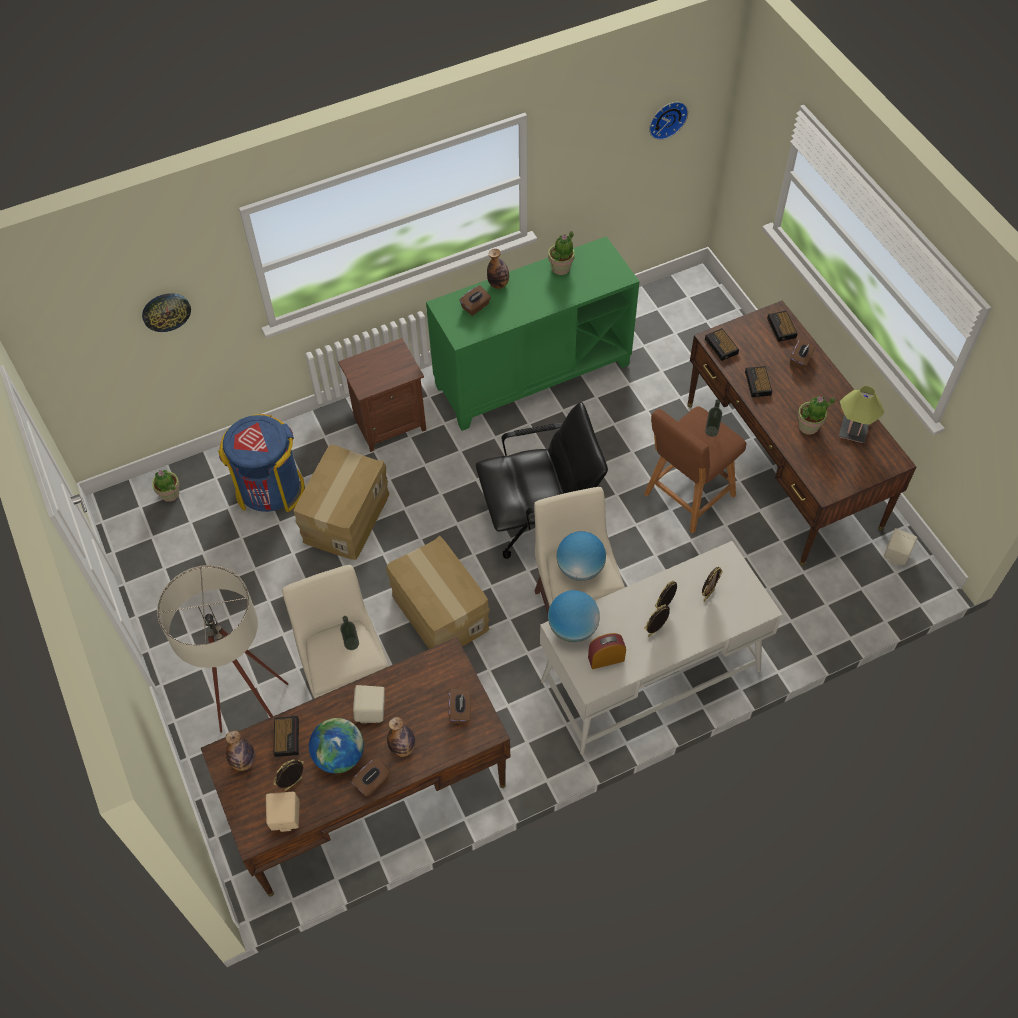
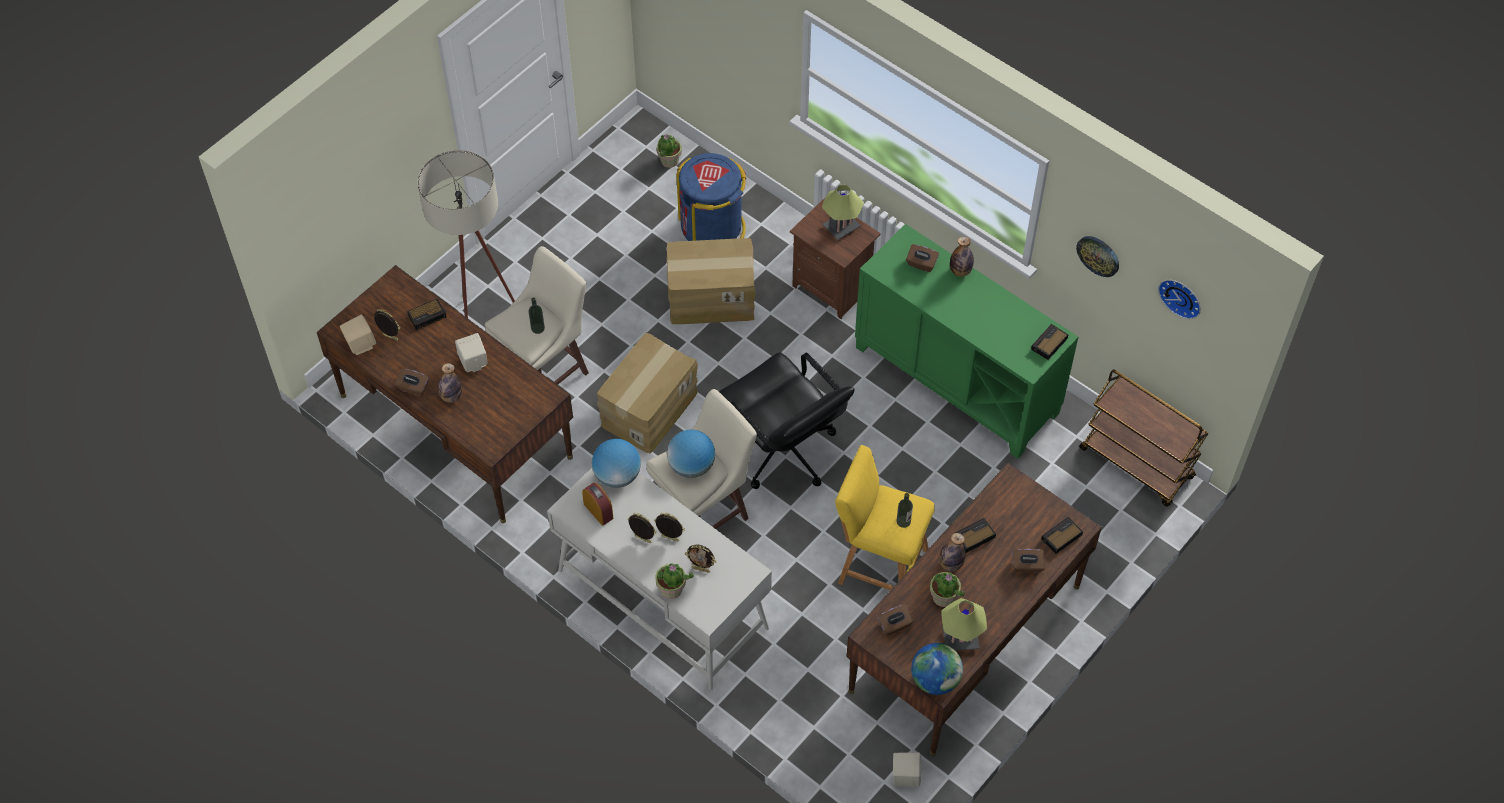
camera: 65 degrees right, 0 degrees up
(166, 311) = (732, 30): wall clock -> wall clock (1098, 255)
(243, 761) = (395, 297): bottle -> bottle (950, 564)
(339, 755) = (426, 357): globe -> globe (935, 680)
(378, 362) = (841, 227): none -> table lamp
(460, 711) = (501, 423): brown tissue box -> brown tissue box (895, 625)
(561, 268) = (1012, 313): potted plant -> potted plant (671, 589)
(669, 294) = (1137, 463): none -> brown cart
(686, 497) = (878, 564): brown stool -> yellow stool
(721, 347) = (1004, 491): alarm clock -> alarm clock (1048, 344)

